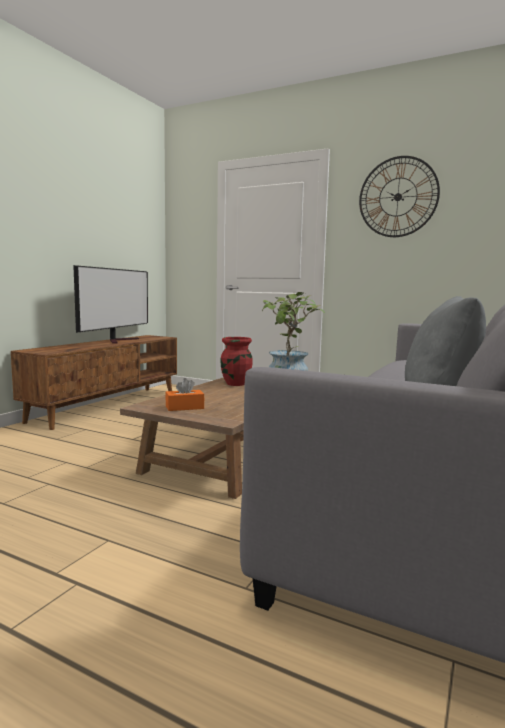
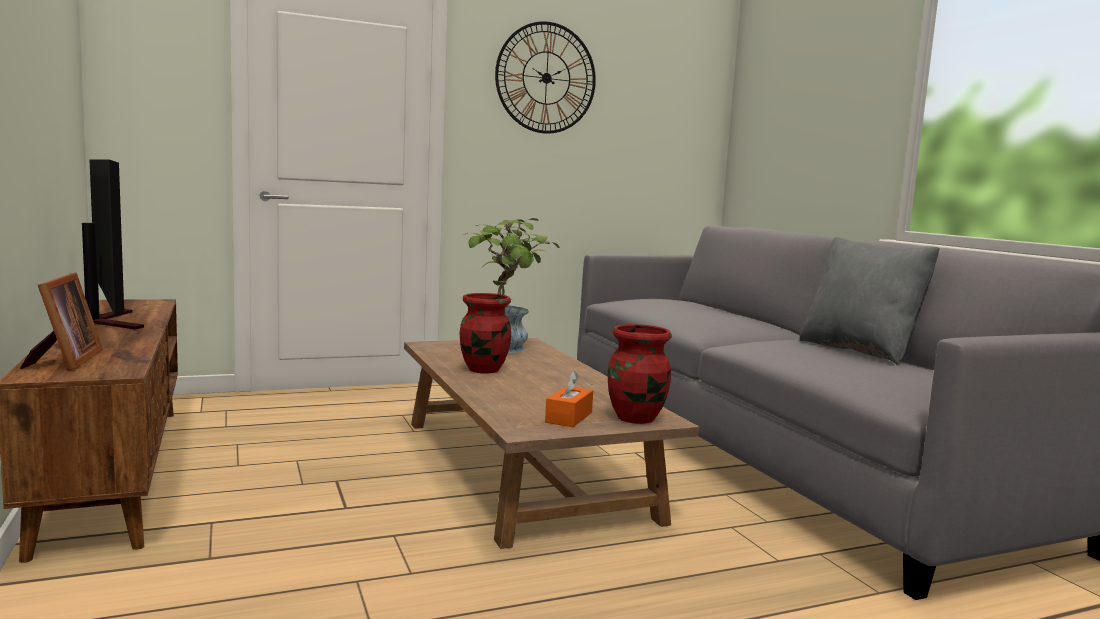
camera: 50 degrees left, 0 degrees up
(50, 348) = (64, 361): none -> picture frame
(214, 416) = (636, 418): none -> red vase

